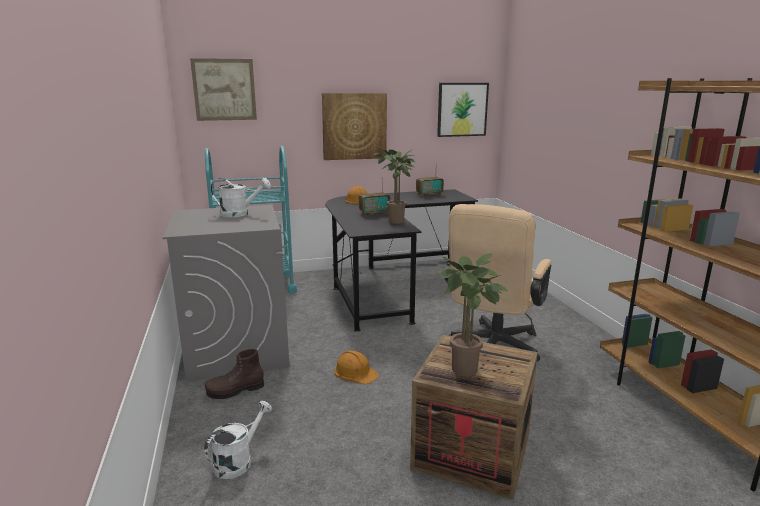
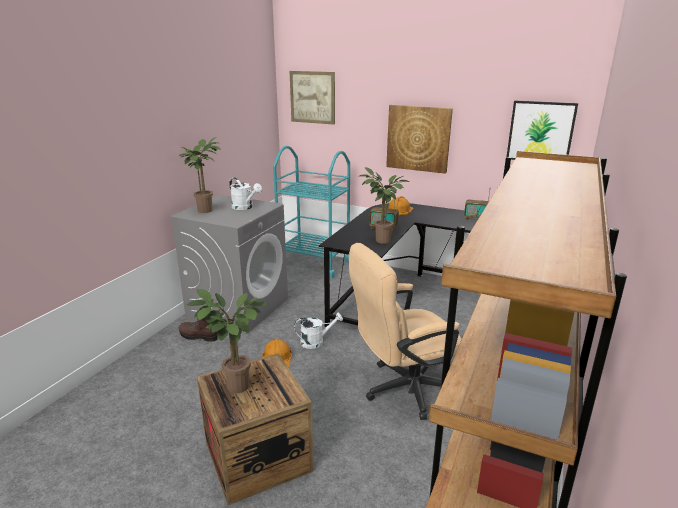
camera: 40 degrees right, 5 degrees up
(195, 224) = (205, 209): none -> potted plant
(238, 461) = (141, 381): white watering can -> white watering can (316, 342)

